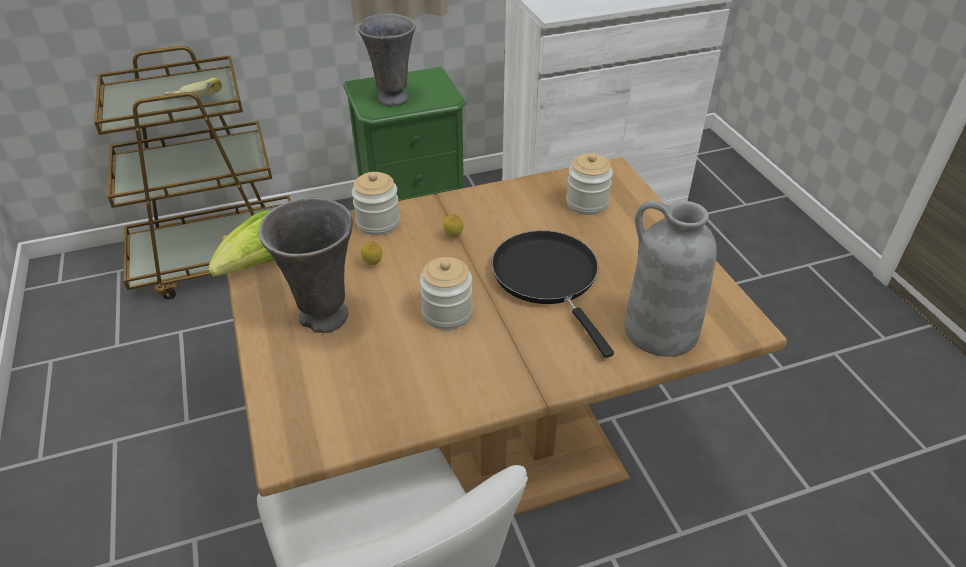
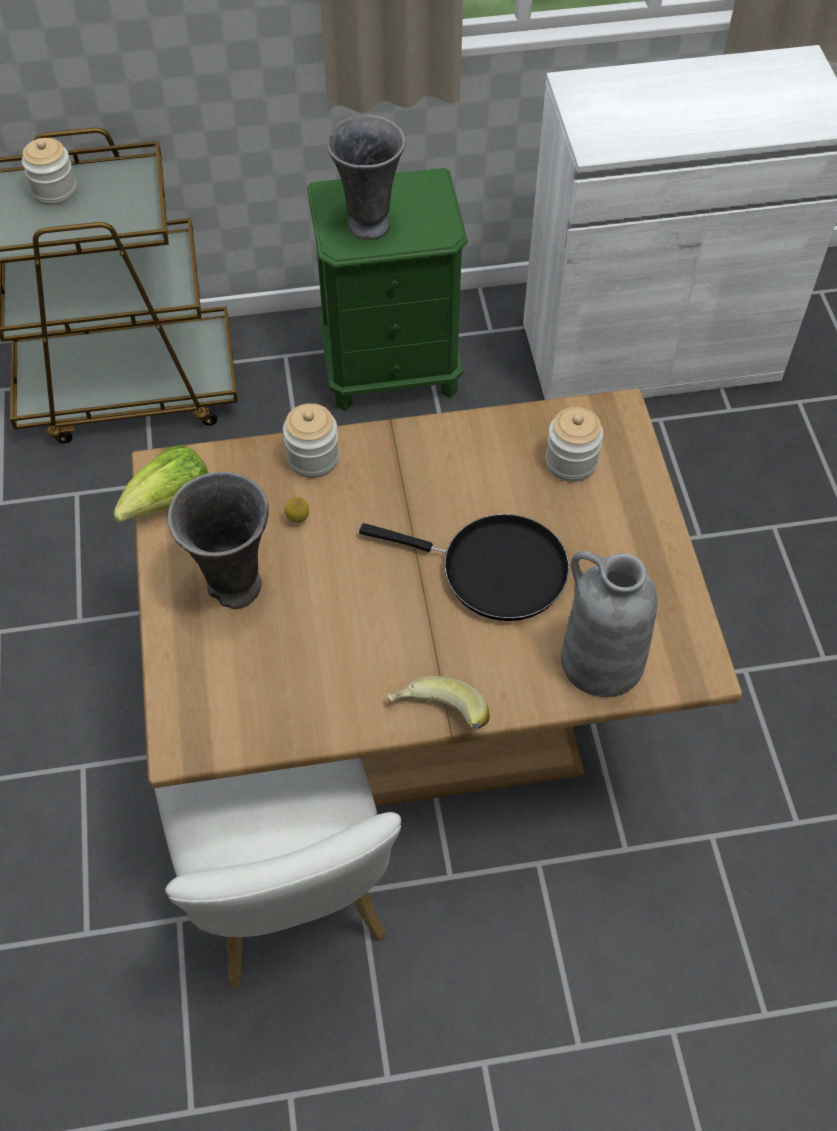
camera: 10 degrees right, 15 degrees up
(197, 104) = (111, 224): banana -> banana (437, 718)
(447, 313) = (369, 601): jar -> jar (55, 191)
(453, 237) = (398, 492): lemon -> none
(548, 278) = (494, 570): black frying pan -> black frying pan turned 120 degrees clockwise

